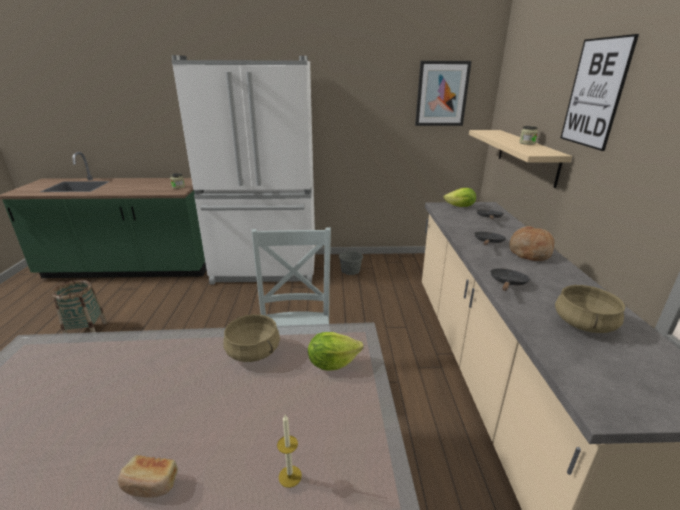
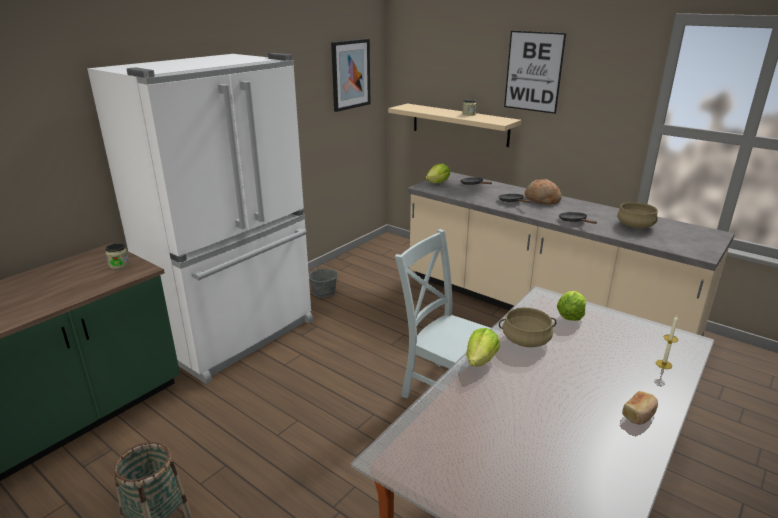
camera: 50 degrees left, 0 degrees up
(195, 339) = (481, 360): none -> lettuce

